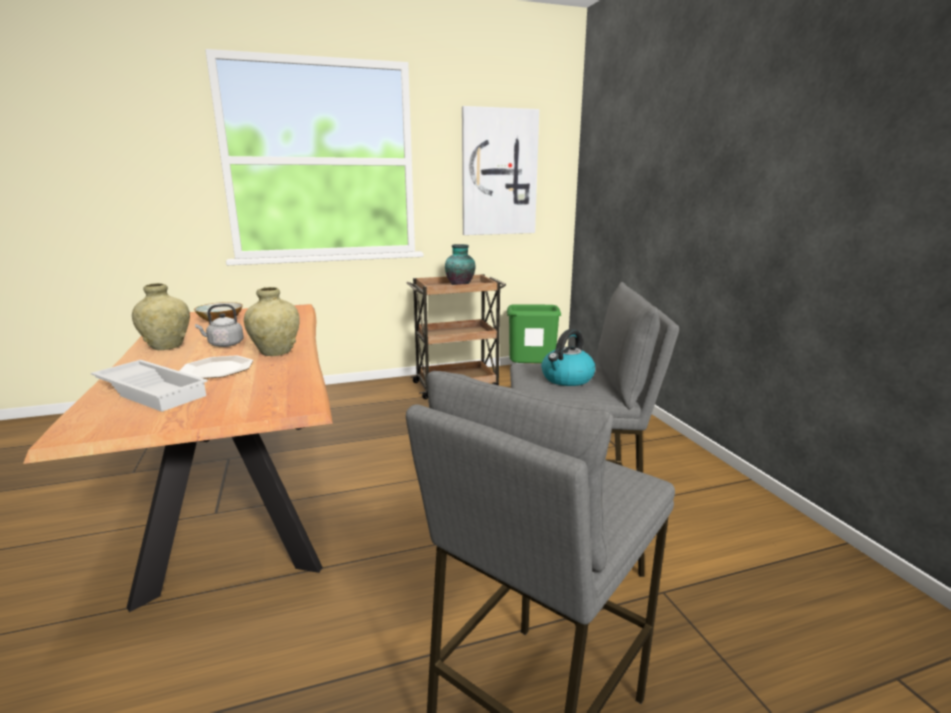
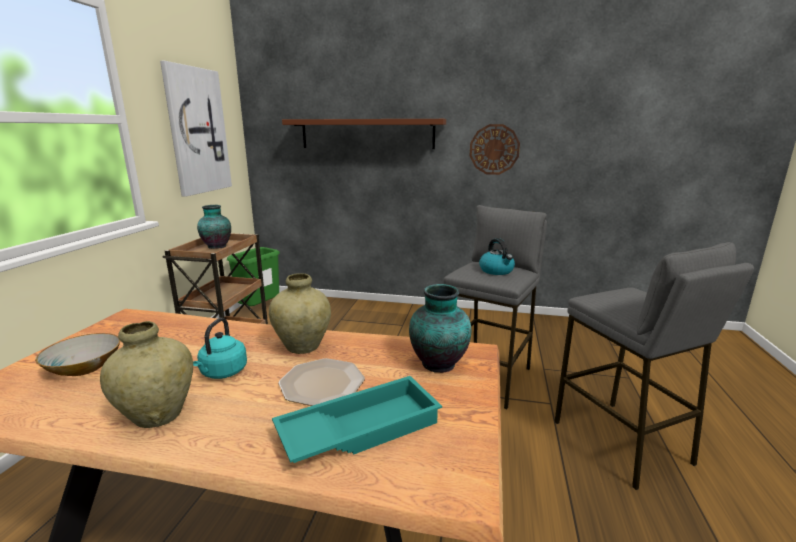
camera: 60 degrees left, 0 degrees up
(153, 391) = (360, 428): white tray -> turquoise tray
(224, 344) = (222, 373): grey kettle -> turquoise kettle
(263, 396) = (439, 365): none -> vase
(668, 175) = (367, 134): none -> brown shelf
(825, 203) = (494, 149): none -> wall clock

